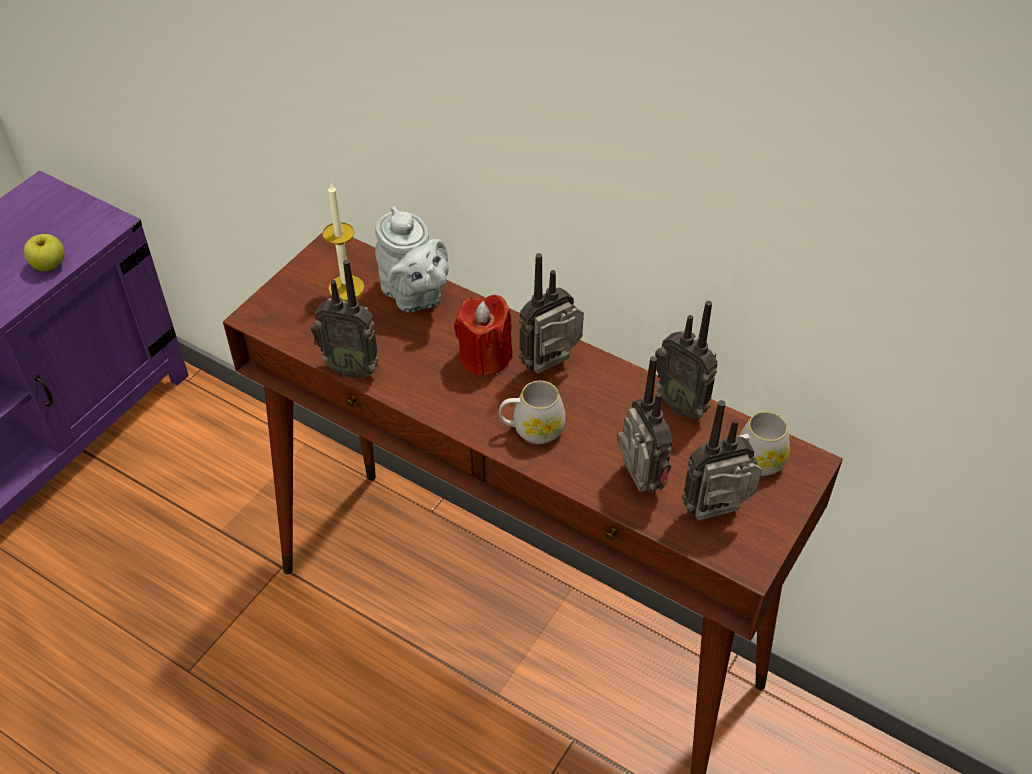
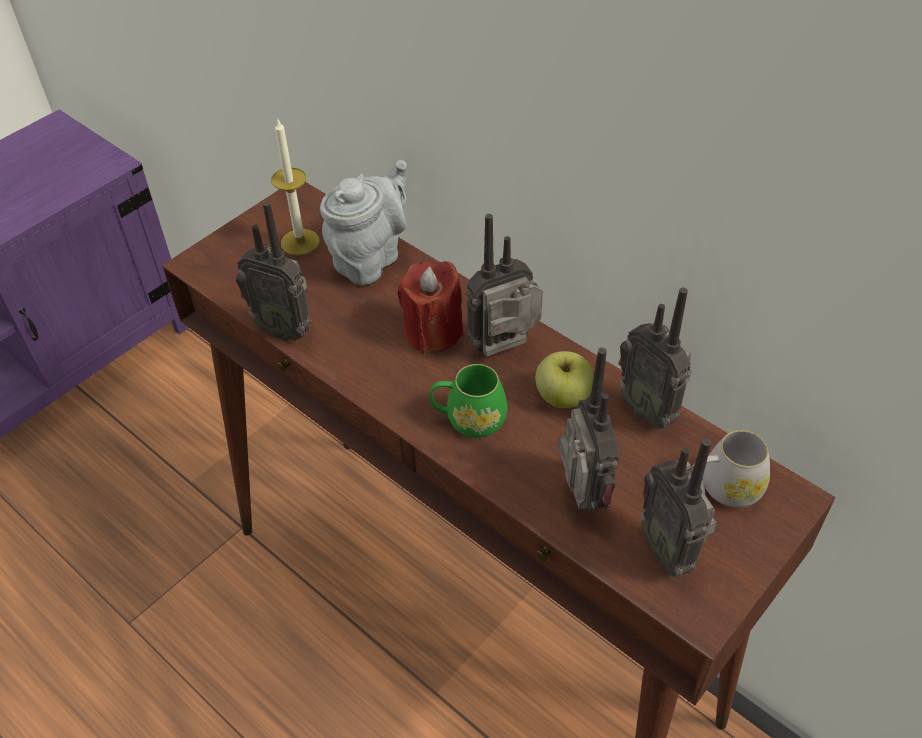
camera: 10 degrees right, 0 degrees up
(49, 265) = (43, 199): apple -> apple (563, 396)
(414, 296) = (370, 258): grey teapot -> grey teapot turned 120 degrees counterclockwise
(532, 429) = (468, 419): white mug -> green mug
(717, 515) = (669, 549): radio -> radio turned 105 degrees counterclockwise

